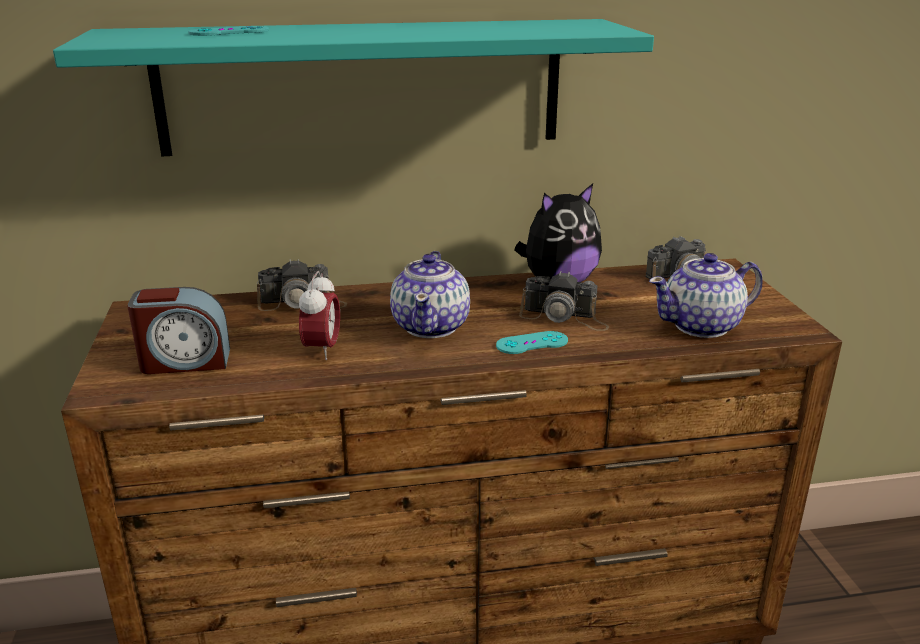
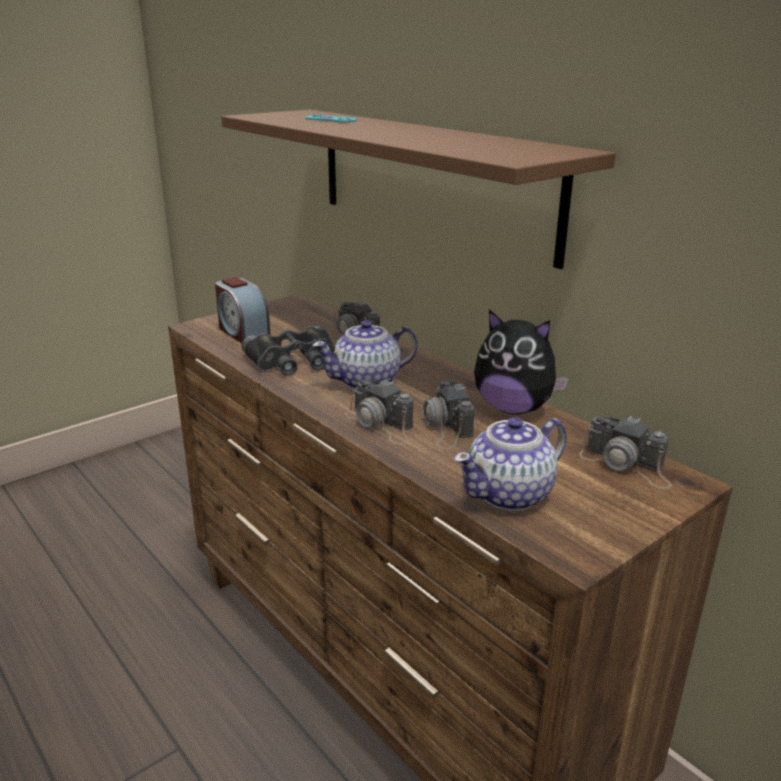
camera: 60 degrees right, 0 degrees up
(322, 350) = (294, 360): alarm clock -> black binoculars
(362, 87) = (431, 180): turquoise shelf -> brown shelf
(532, 343) = (380, 424): turquoise game controller -> camera
(702, 326) = (510, 494): teapot -> teapot turned 75 degrees counterclockwise

